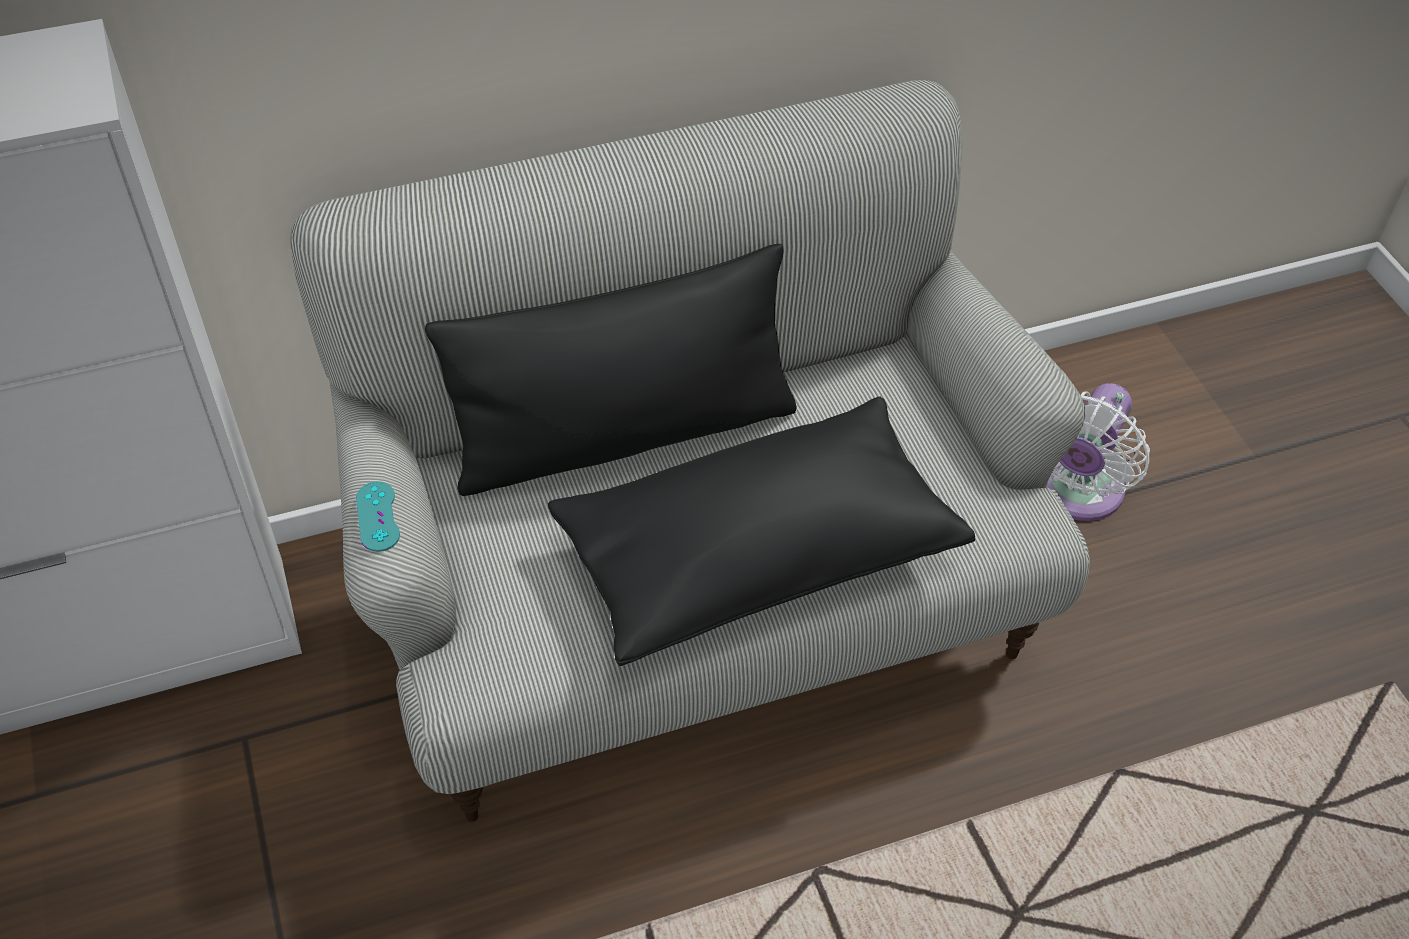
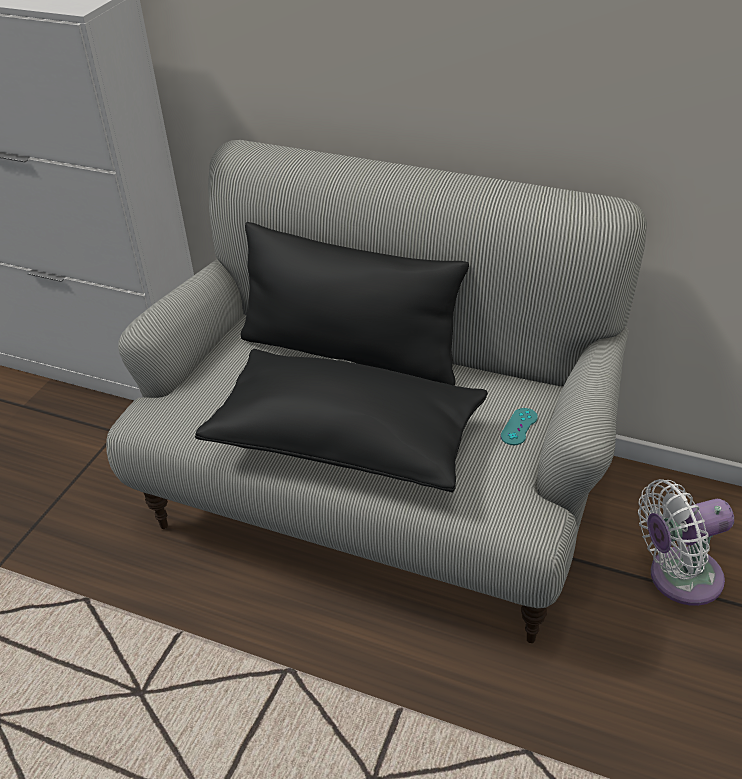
camera: 45 degrees right, 10 degrees down
(378, 516) = (158, 306): turquoise game controller -> turquoise game controller (519, 427)

